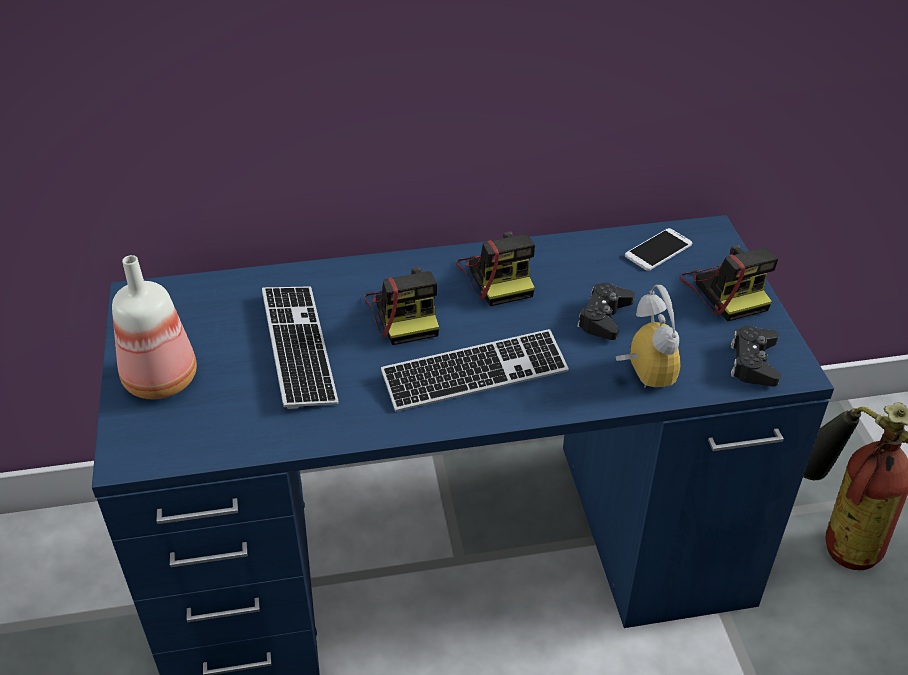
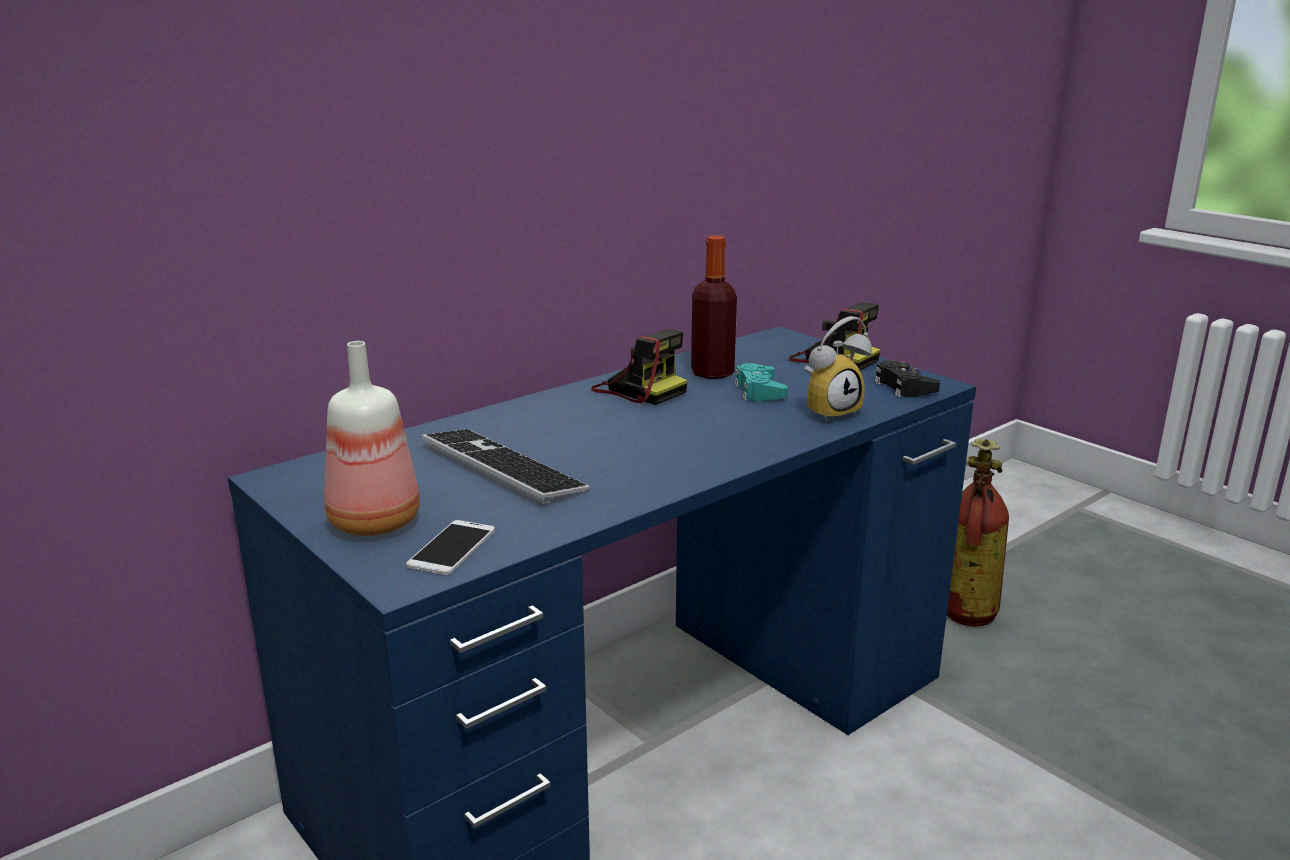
camera: 30 degrees left, 20 degrees down
(405, 313) = (581, 425): camera -> none
(475, 374) = (693, 443): keyboard -> none
(586, 273) = (712, 373): none -> bottle
(604, 317) = (759, 391): black game controller -> turquoise game controller
(640, 374) = (830, 411): alarm clock -> alarm clock turned 105 degrees clockwise
(658, 250) = (753, 351): phone -> phone (452, 548)

